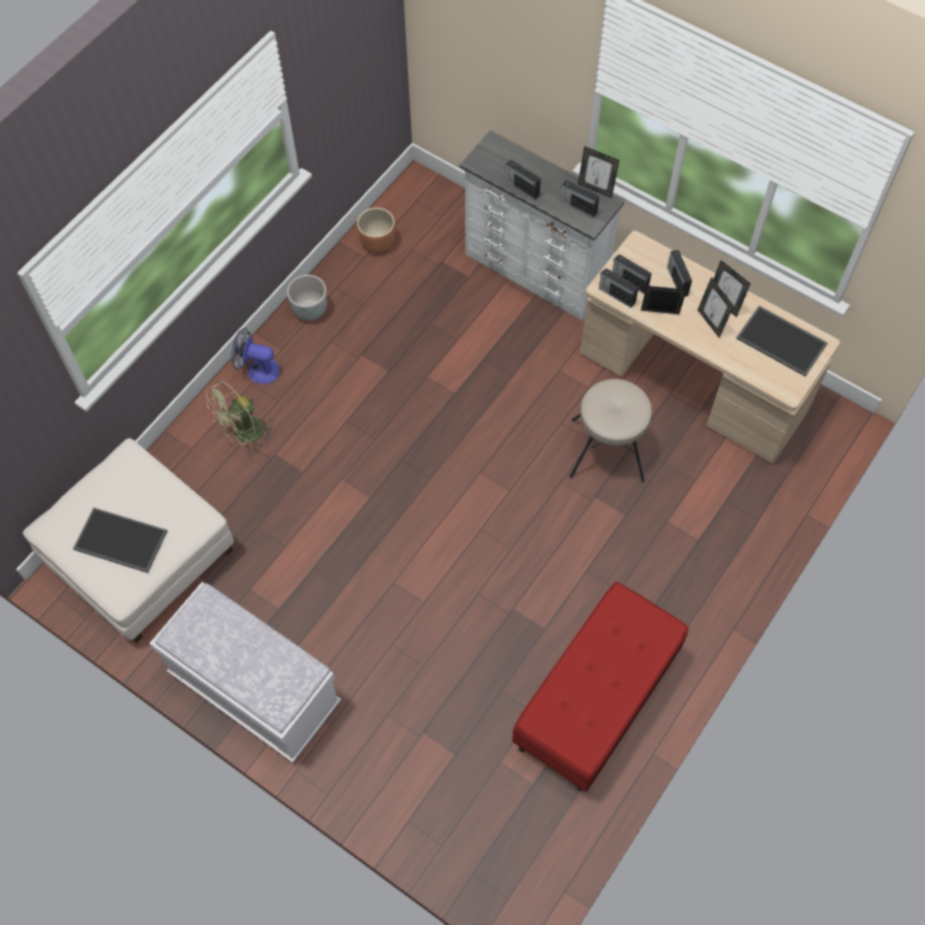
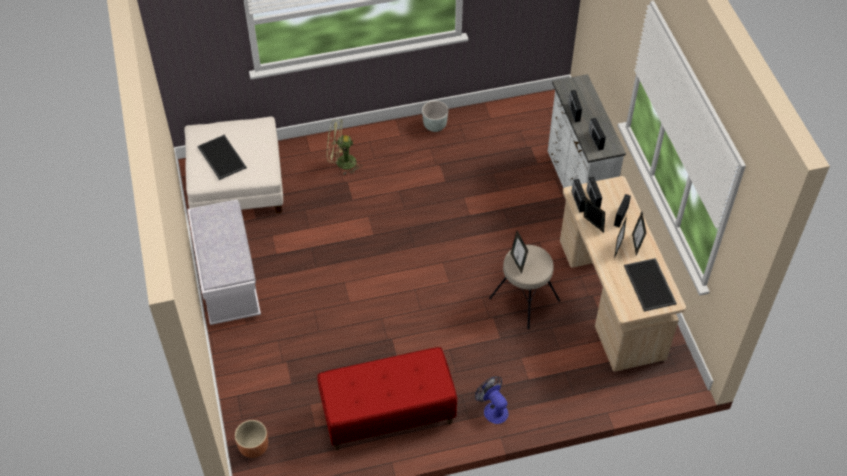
camera: 40 degrees right, 10 degrees down
(257, 369) = (379, 137): fan -> fan (493, 409)
(377, 242) = (504, 115): brown planter -> brown planter (253, 447)
(596, 189) = (616, 137): picture frame -> picture frame (518, 263)

